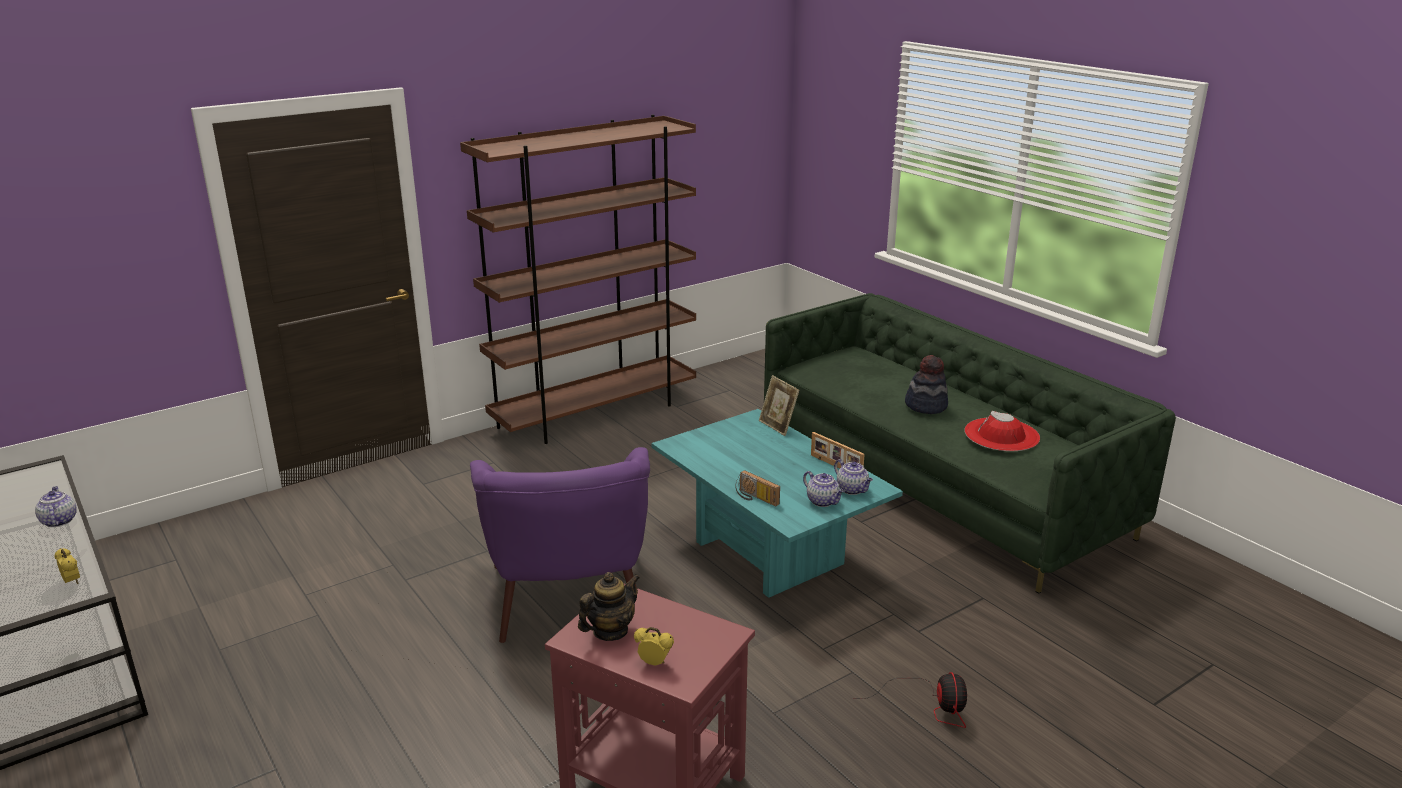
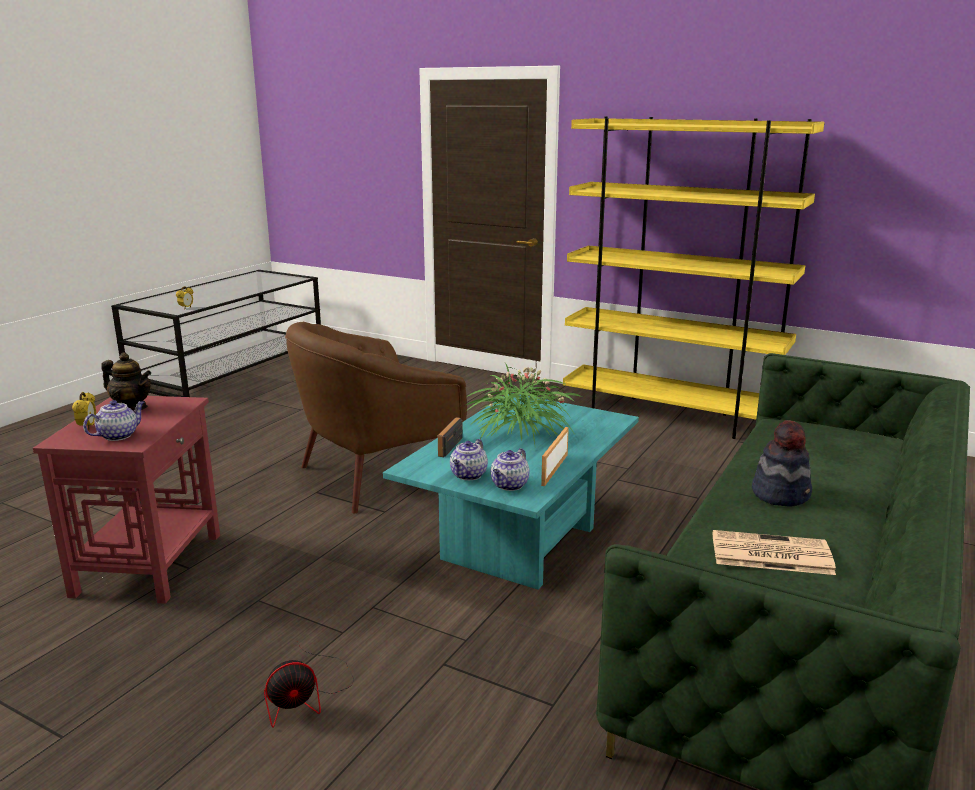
camera: 65 degrees right, 5 degrees down
(59, 521) = (246, 292): teapot -> teapot (119, 435)
(569, 596) = (376, 475): purple armchair -> brown armchair
(595, 413) = (670, 415): brown bookcase -> yellow bookcase
(750, 460) = (521, 432): none -> potted plant
(777, 426) = (609, 430): picture frame -> none
(1001, 435) = (769, 554): red hat -> newspaper

